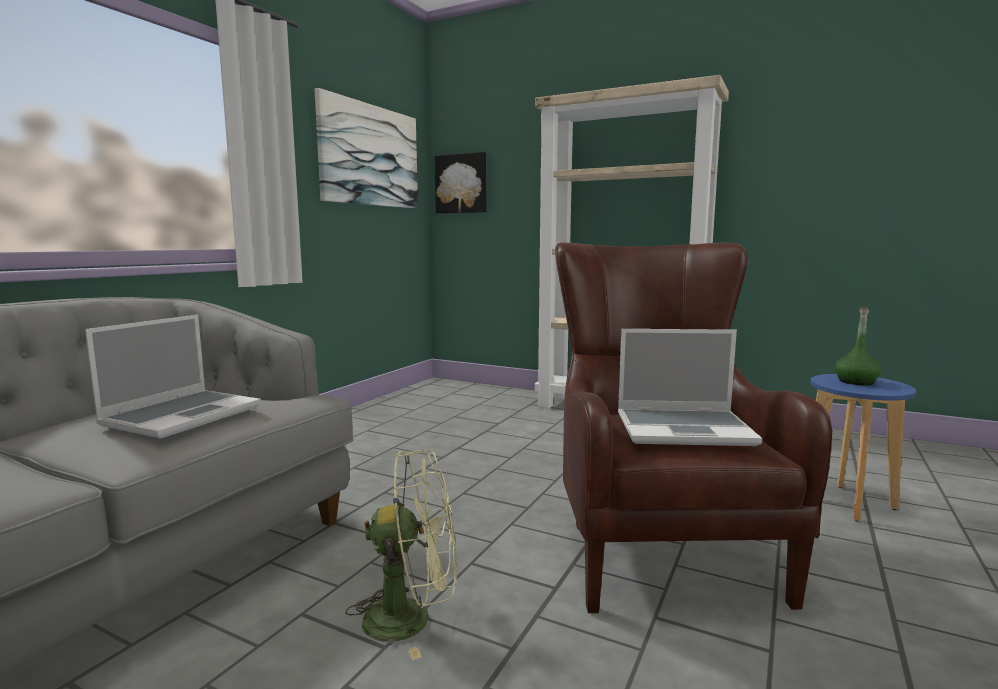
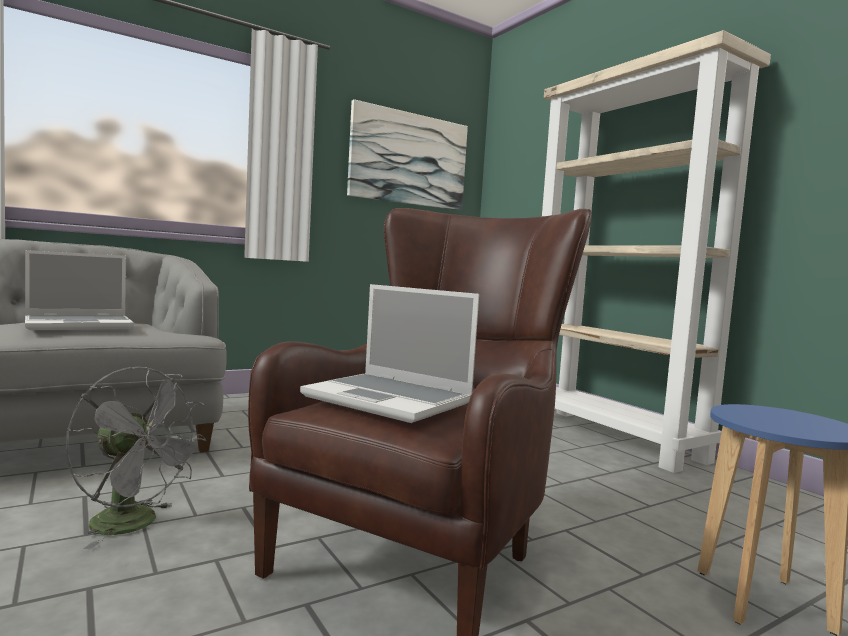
camera: 30 degrees right, 5 degrees down
(412, 618) = (135, 525): green fan -> grey fan
(462, 184) = (506, 186): picture -> none
(855, 382) = (781, 417): green bottle -> none

